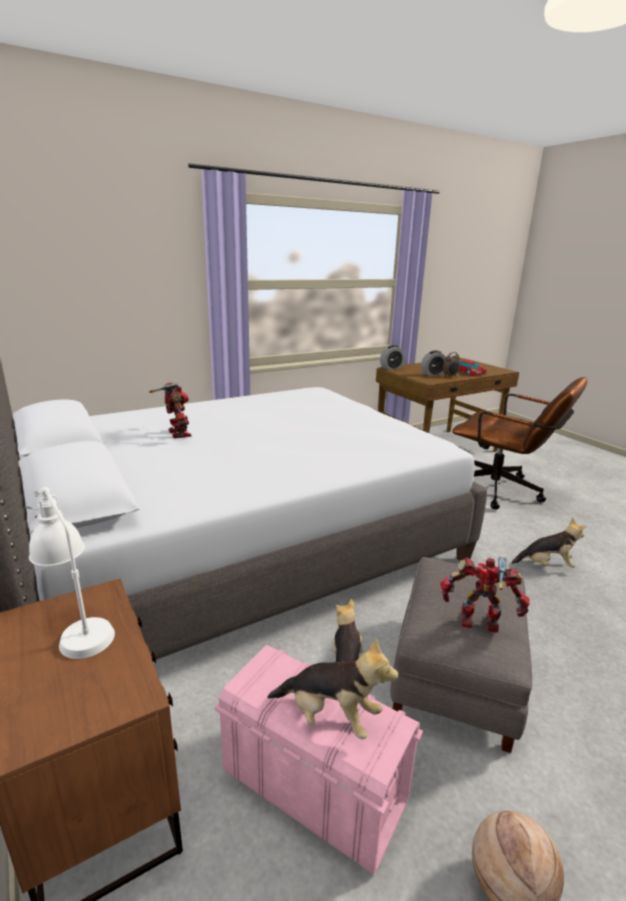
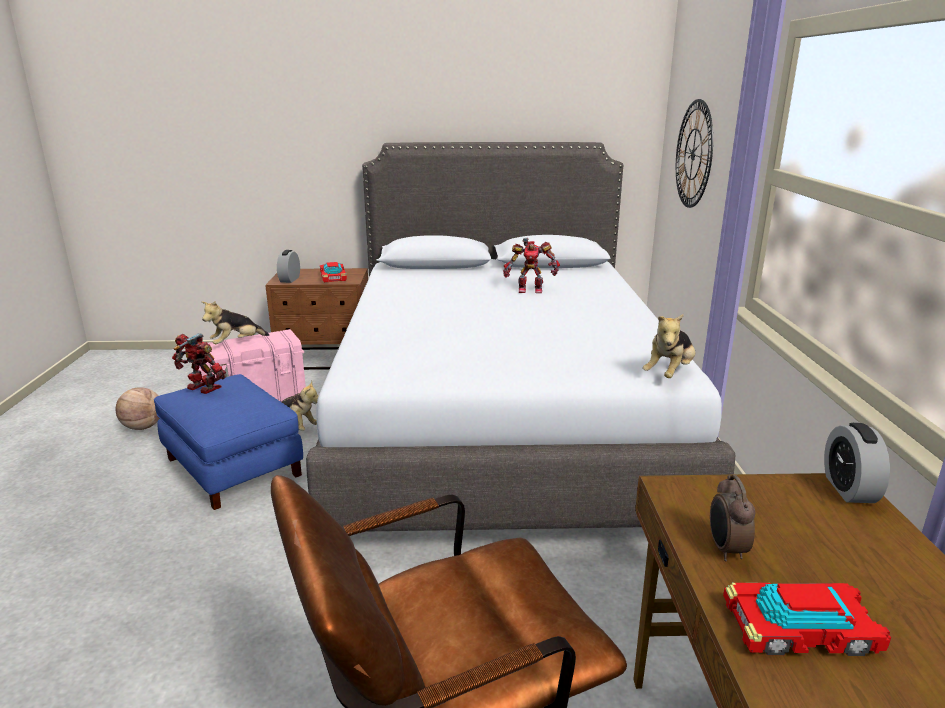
camera: 120 degrees right, 0 degrees up
(75, 288) = (693, 154): none -> wall clock
(77, 628) = (333, 277): white table lamp -> toy car
(432, 374) = (760, 528): alarm clock -> alarm clock (290, 279)
(456, 676) = (232, 467): grey ottoman -> blue ottoman
(479, 623) = (202, 389): toy robot -> toy robot turned 105 degrees counterclockwise
(546, 565) = (233, 626): plush toy -> plush toy (669, 373)

